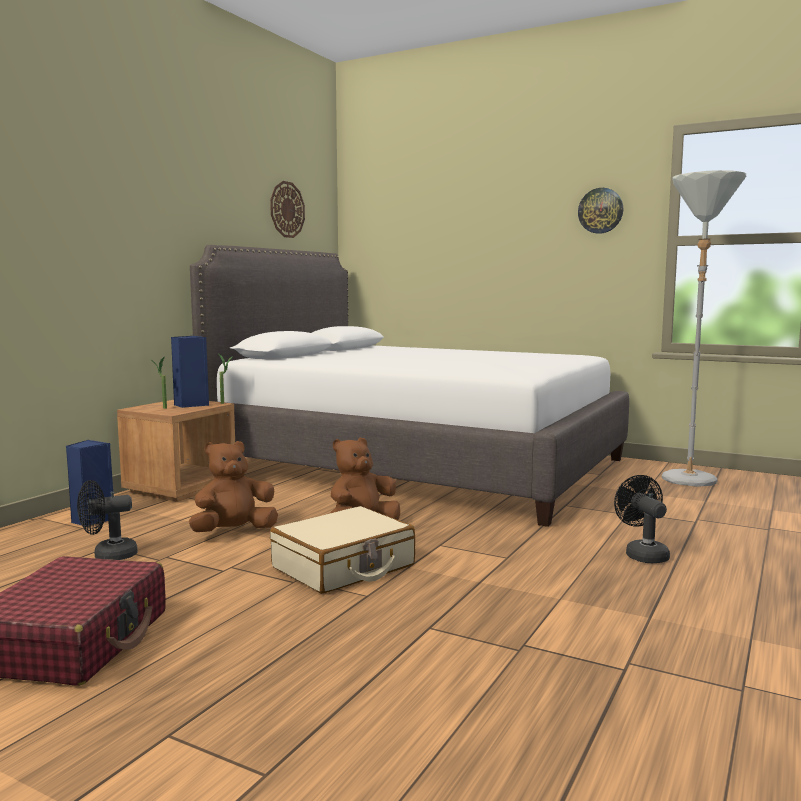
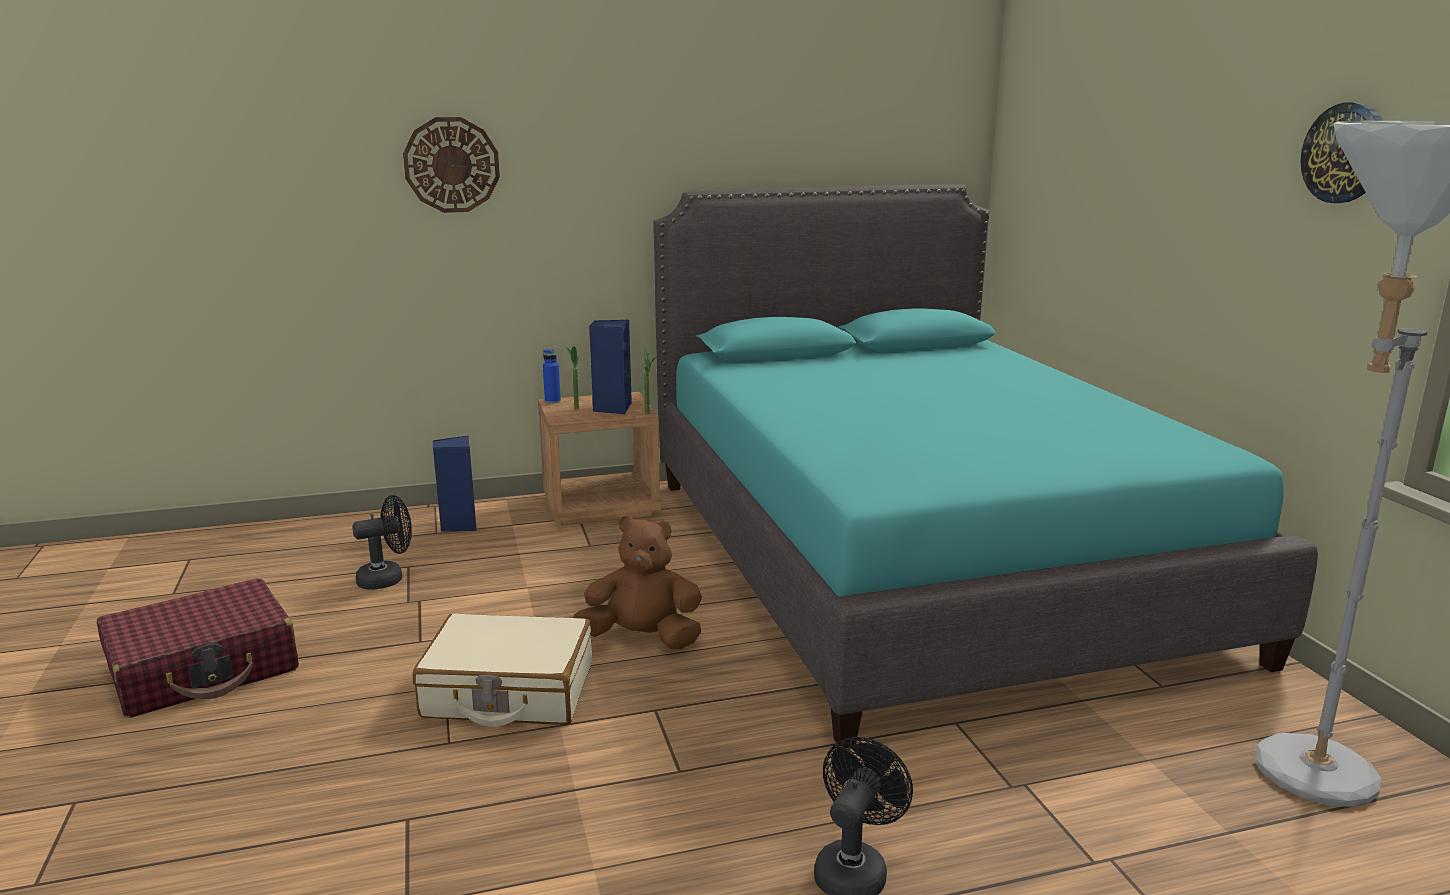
camera: 45 degrees right, 10 degrees up
(108, 556) = (388, 579): black fan -> black fan turned 135 degrees clockwise
(133, 408) = (552, 401): none -> blue bottle
(234, 531) = (524, 591): brown plush toy -> none
(287, 209) = (868, 120): wall clock -> wall clock (452, 165)
(417, 465) = (916, 560): white bed -> turquoise bed

